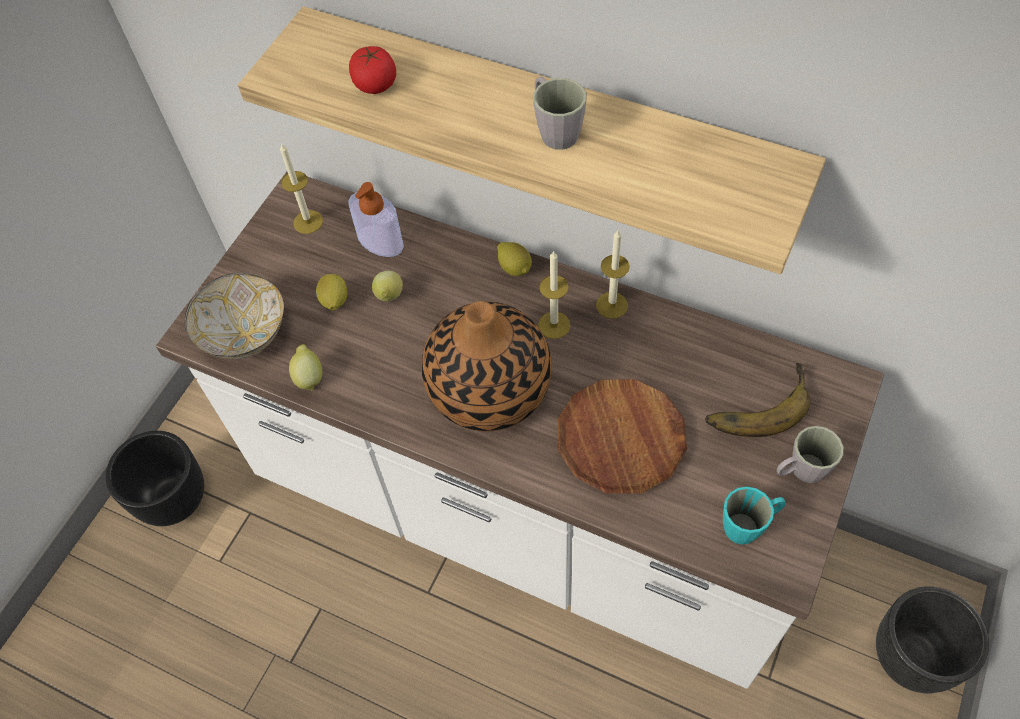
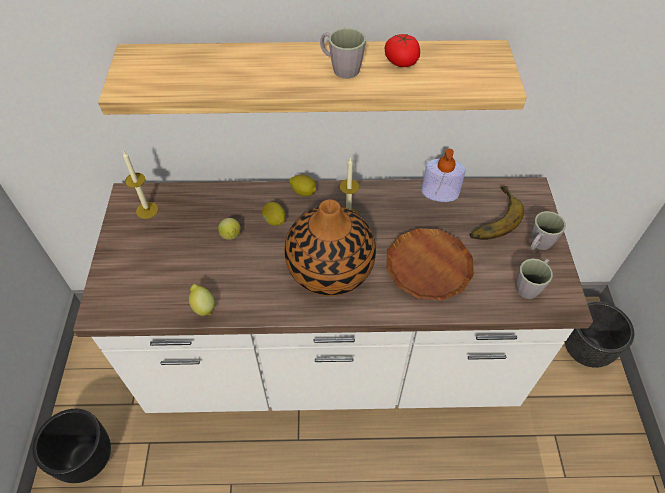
camera: 30 degrees left, 5 degrees down
(245, 336) = (140, 298): bowl -> none
(334, 301) = (194, 253): lemon -> lemon (274, 221)
(375, 83) = (202, 74): tomato -> tomato (401, 61)
(380, 241) = (205, 205): soap dispenser -> soap dispenser (440, 193)
(612, 305) = (376, 193): candle -> none
(749, 525) = (530, 285): turquoise mug -> grey mug

